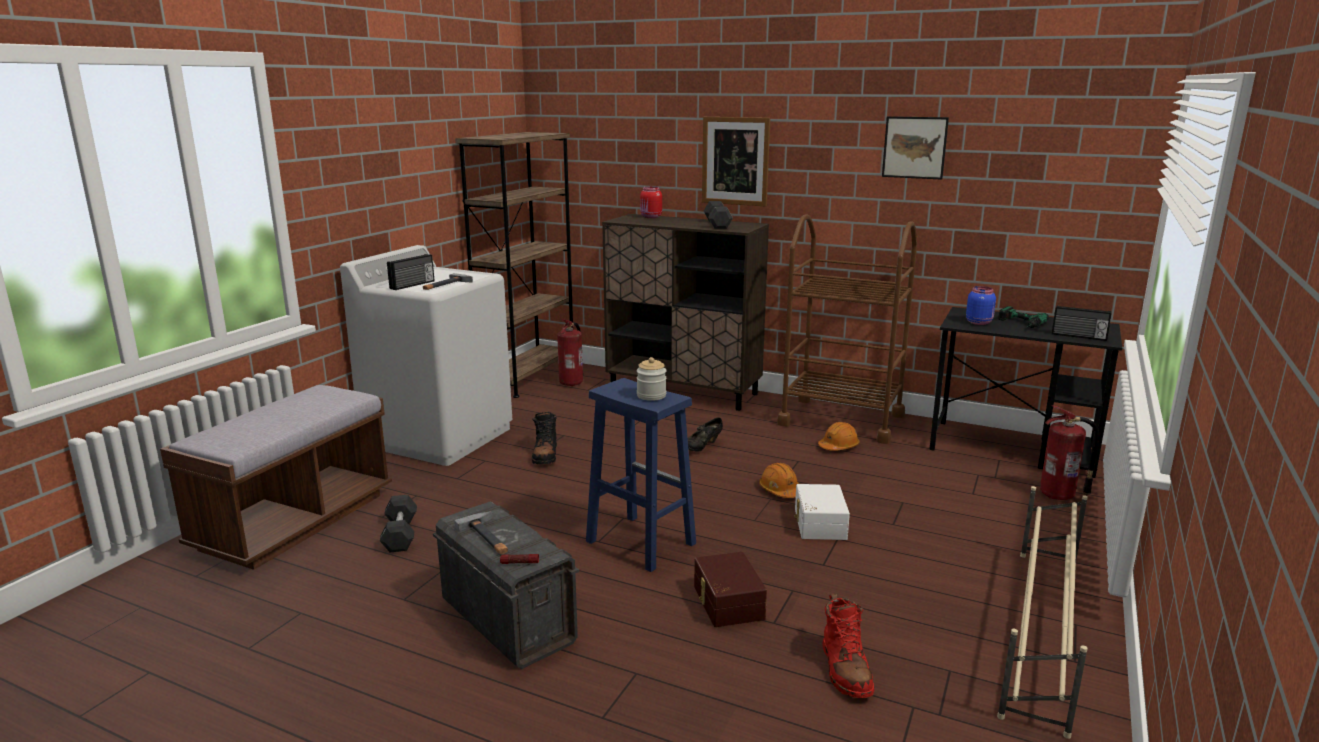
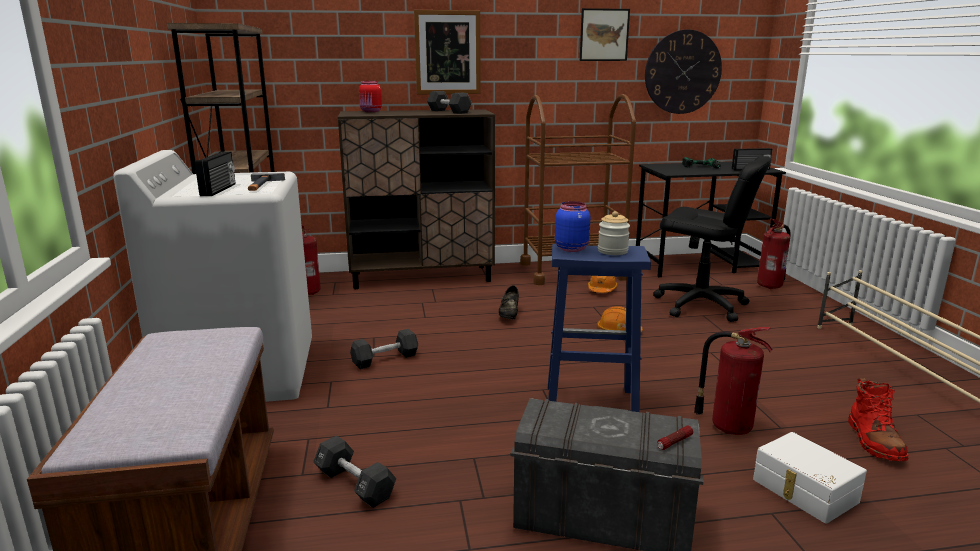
camera: 35 degrees left, 0 degrees up
(488, 537) = (599, 431): hammer -> none
(545, 455) = (385, 359): black boot -> black dumbbell
(726, 602) = (728, 426): brown storage box -> fire extinguisher
(818, 523) = (682, 346): white storage box -> white storage box (803, 491)
(845, 670) = (874, 441): red boot -> red boot turned 45 degrees clockwise
(920, 492) = (700, 305): none -> black office chair
(979, 322) = (680, 170): blue jar -> blue jar (571, 248)
(1022, 197) = (682, 72): none -> wall clock

